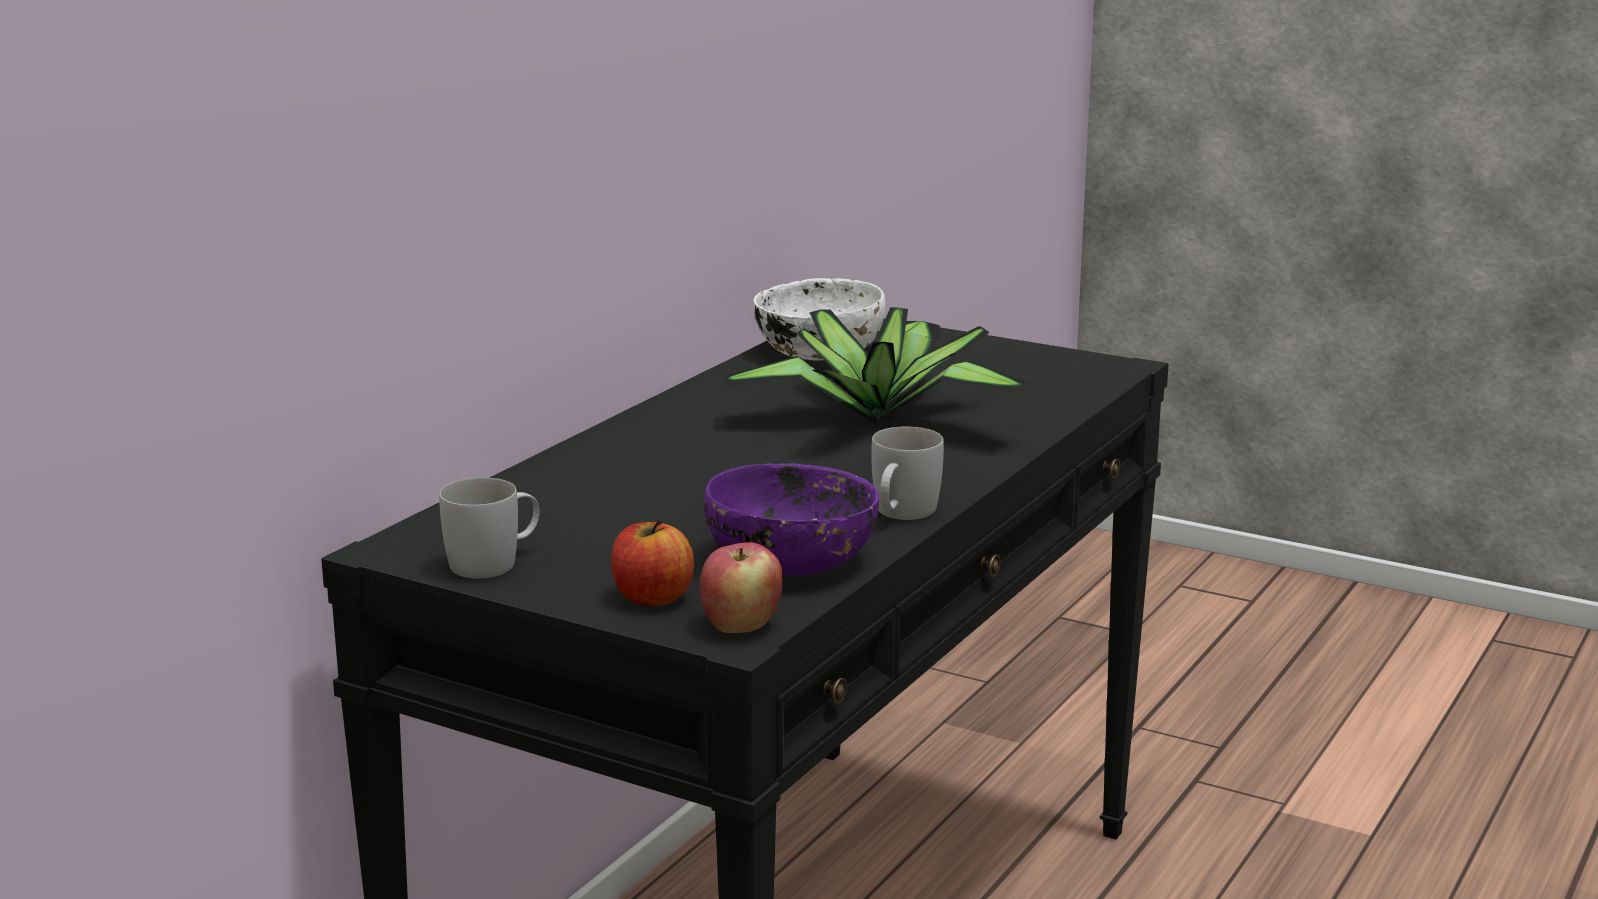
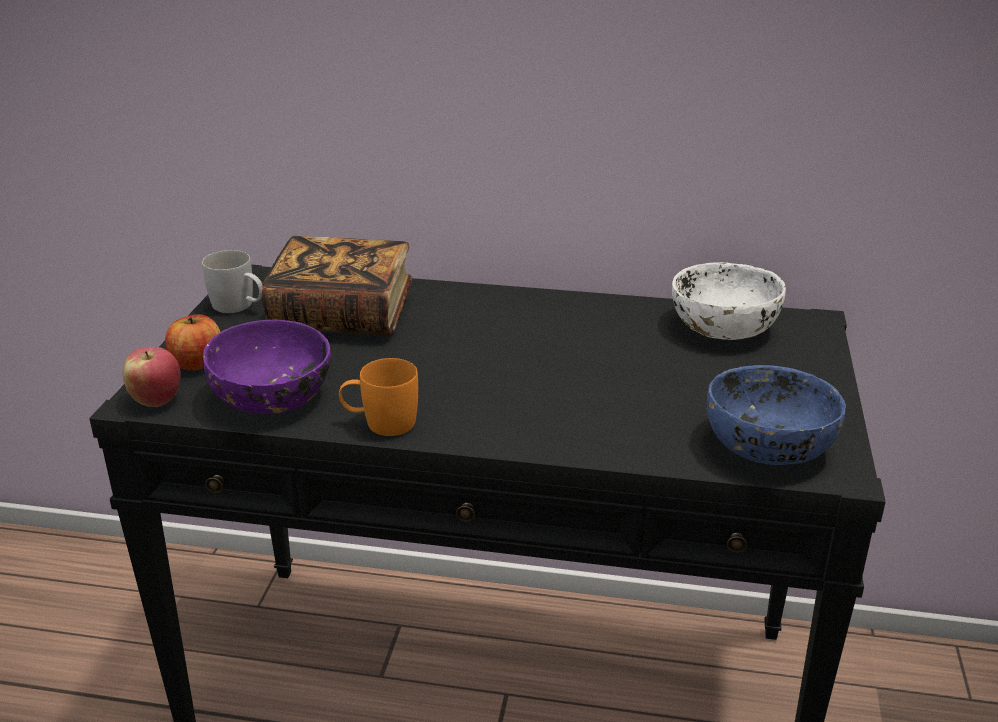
camera: 70 degrees right, 10 degrees up
(595, 506) = (342, 315): none -> book
(879, 417) = (589, 378): potted plant -> none
(901, 514) = (380, 423): white mug -> orange mug
(1060, 378) = (769, 445): none -> blue bowl

